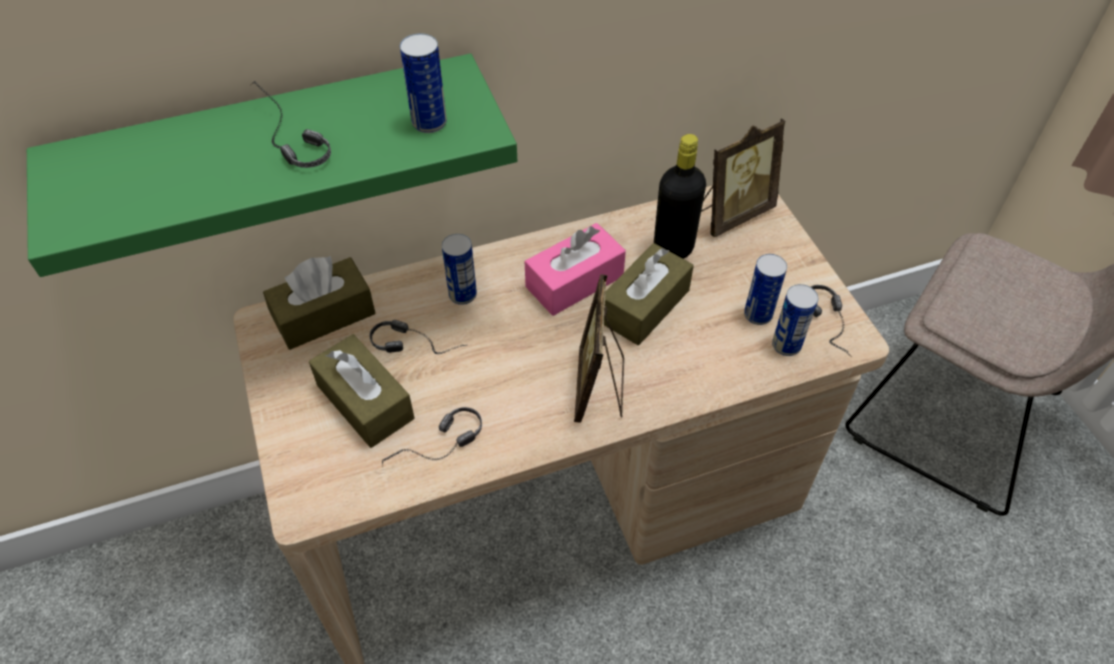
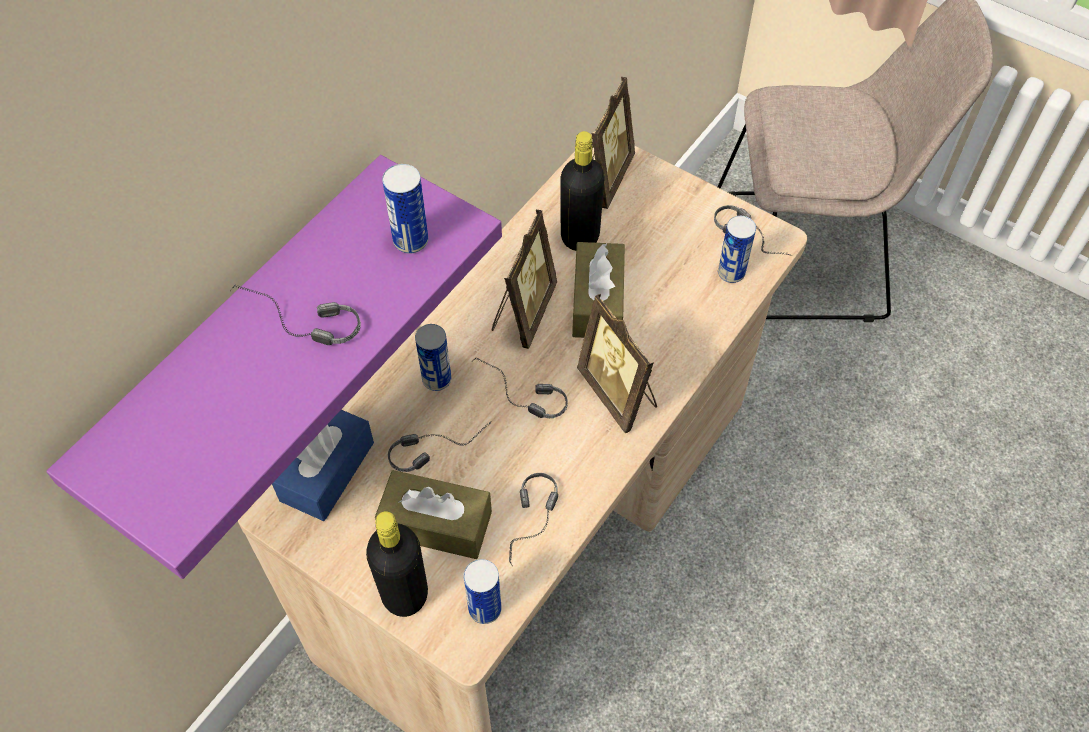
camera: 35 degrees left, 5 degrees up
(276, 152) = (244, 340): green shelf -> purple shelf
(295, 440) = (405, 594): none -> black bottle
(324, 315) = (327, 471): brown tissue box -> blue tissue box
(513, 343) = (517, 397): none -> headphones
(574, 281) = (523, 312): pink tissue box -> picture frame
(758, 315) = (691, 259): can -> can (485, 609)

